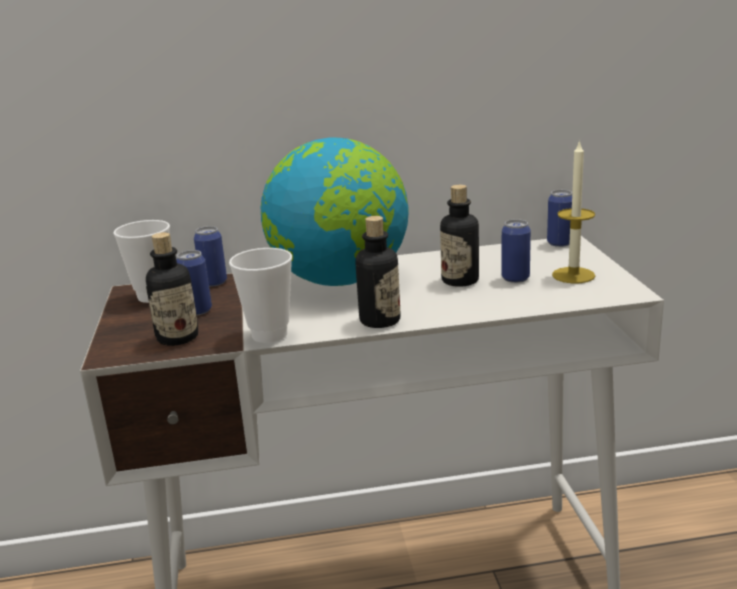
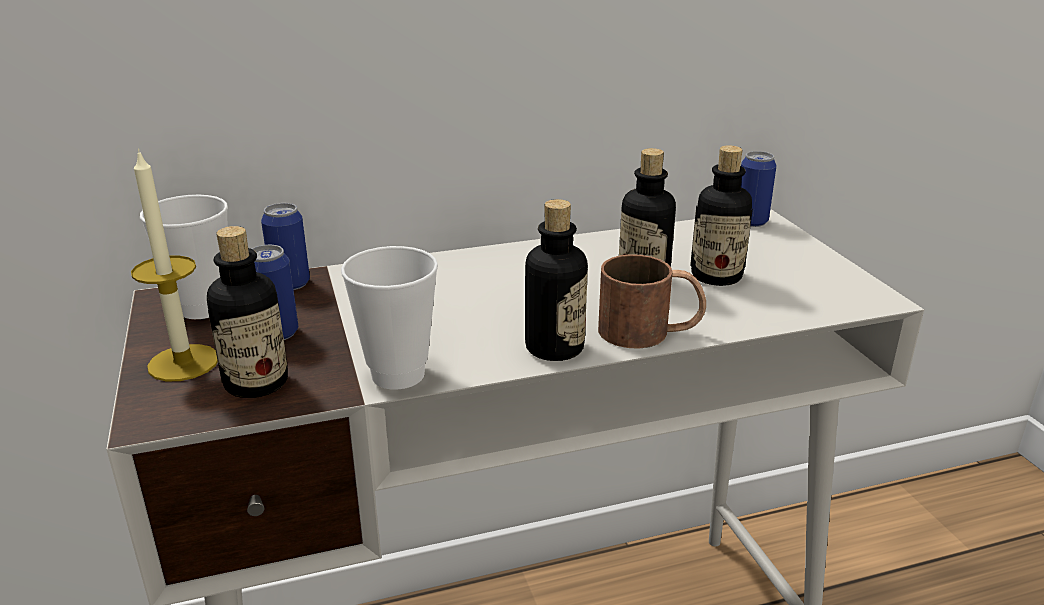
camera: 10 degrees left, 5 degrees up
(340, 280) = (475, 280): globe -> none
(451, 312) = (650, 331): none -> brown mug
(515, 278) = (716, 276): can -> bottle
(573, 275) = (790, 271): candle -> candle (183, 363)

